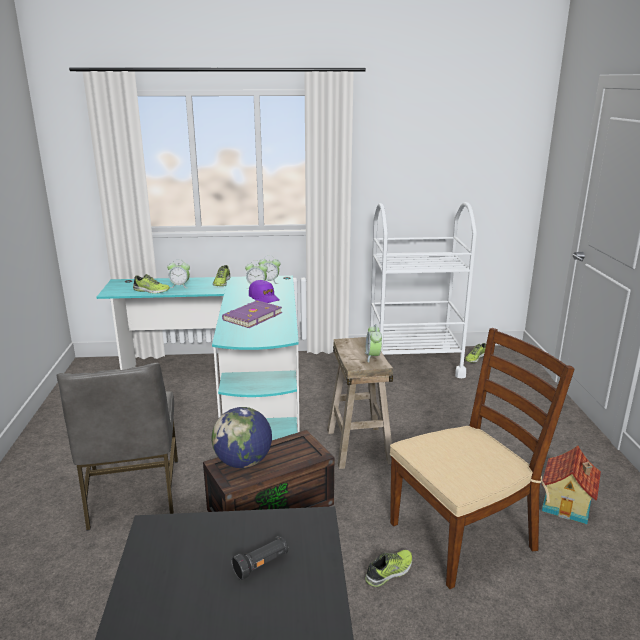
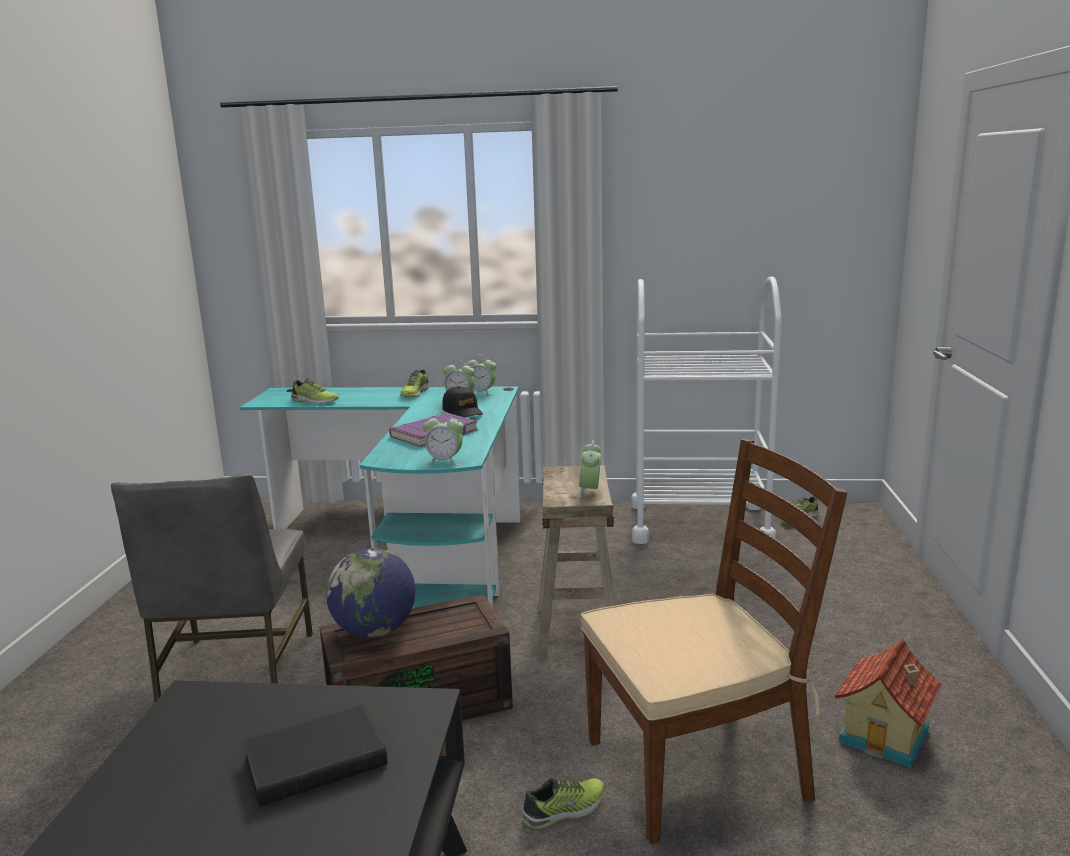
camera: 10 degrees right, 5 degrees down
(180, 286) = (356, 397): alarm clock -> alarm clock (445, 461)
(261, 565) = (316, 758): black flashlight -> black book
(264, 298) = (462, 412): purple cap -> black cap

